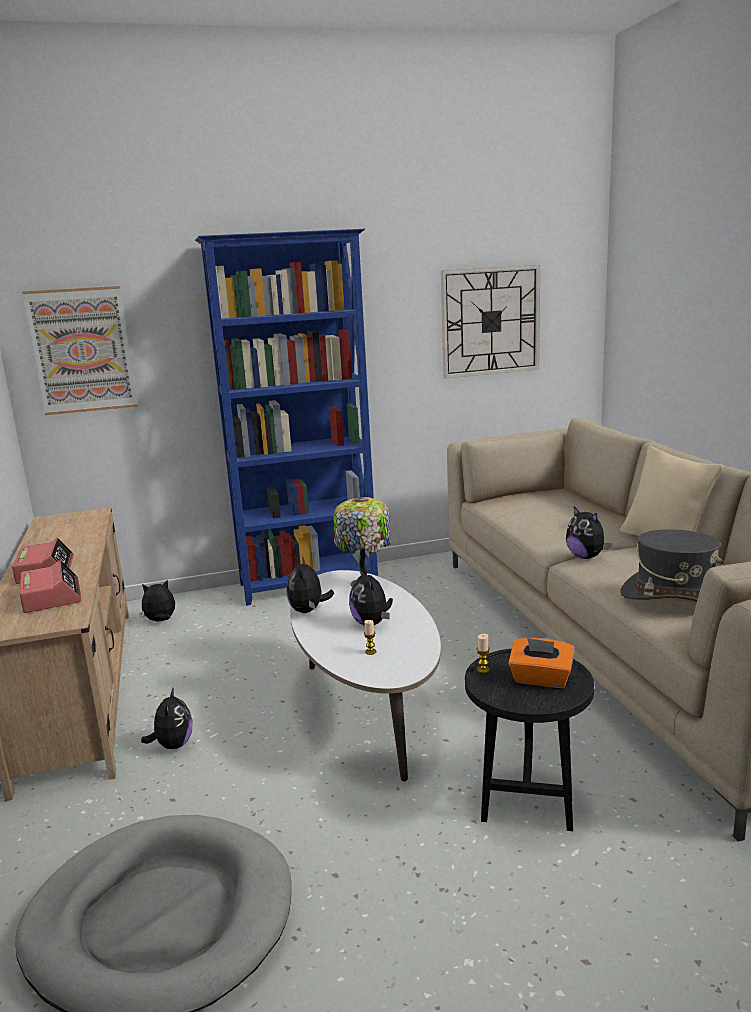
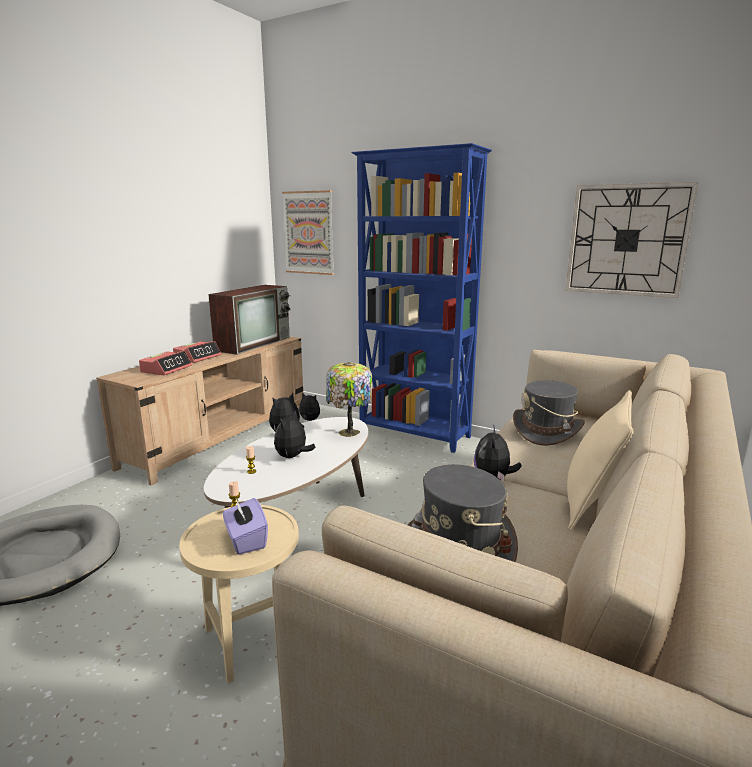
camera: 45 degrees right, 0 degrees up
(69, 531) = (254, 343): none -> television
(173, 745) = (193, 484): plush toy -> none
(527, 800) = (249, 641): black side table -> beige side table
(538, 511) = (547, 431): none -> grey hat
(541, 679) = (246, 540): orange tissue box -> purple tissue box

